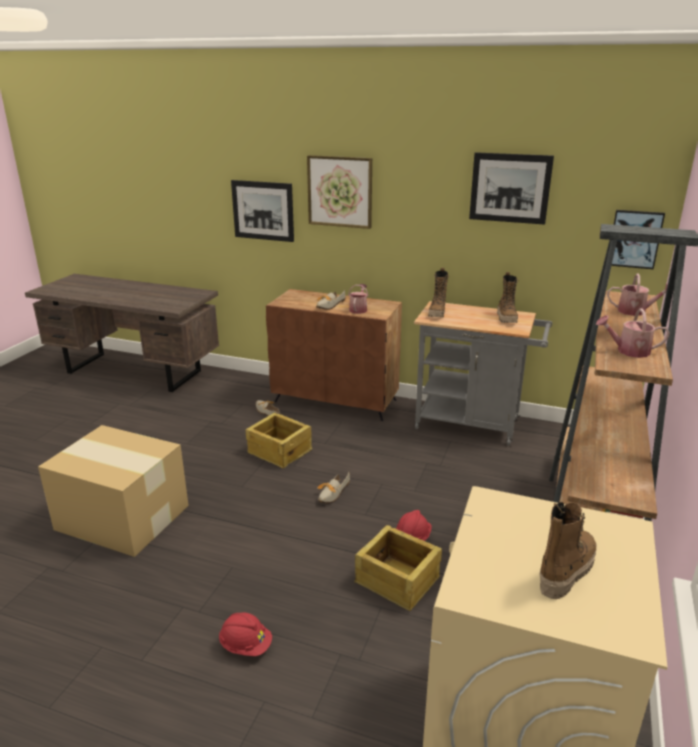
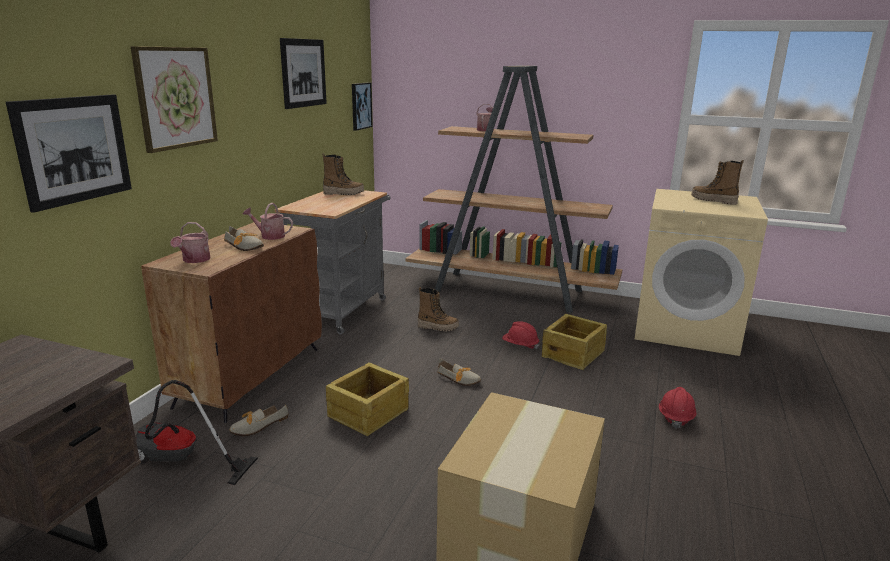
camera: 90 degrees left, 5 degrees down
(235, 395) = (179, 462): none -> vacuum cleaner
(437, 313) = (316, 208): boot -> boot (438, 327)
(628, 351) = (557, 135): watering can -> watering can (194, 260)

